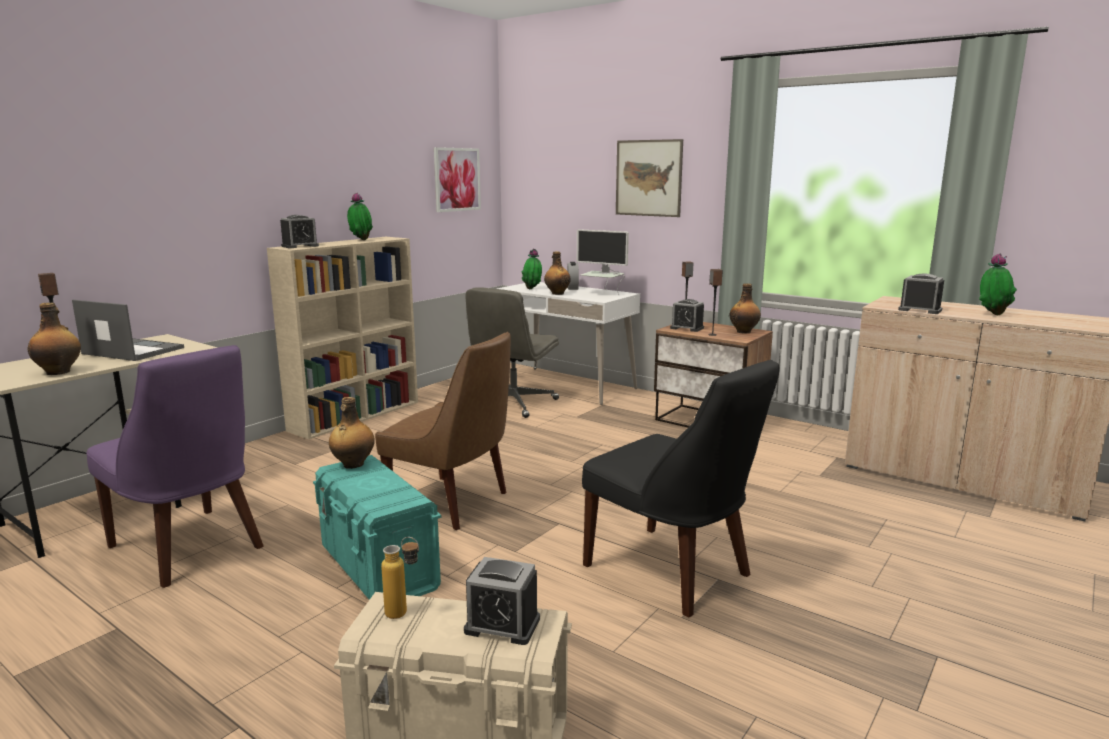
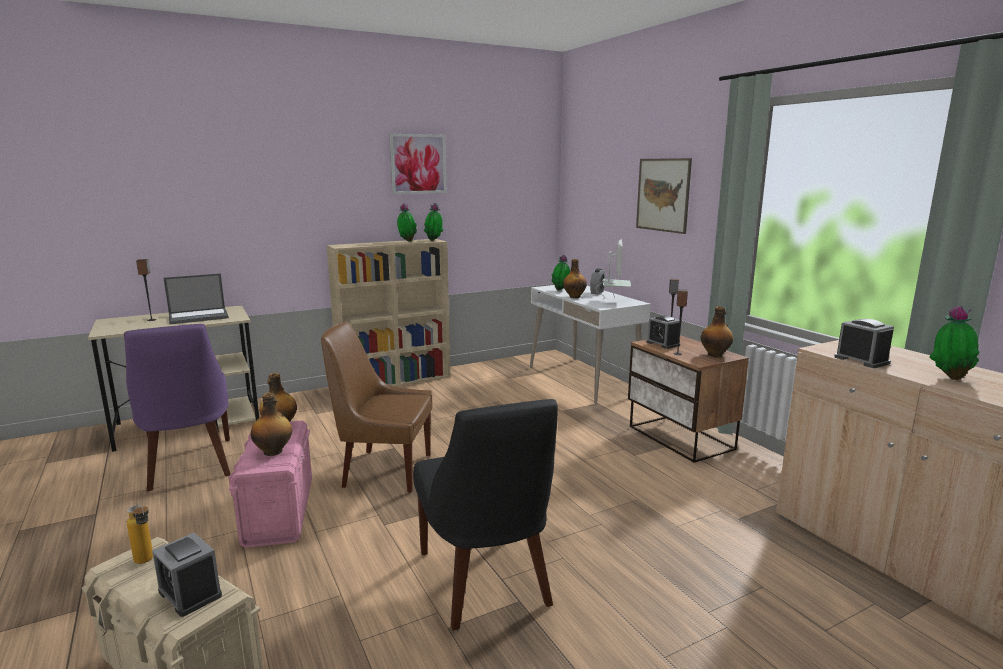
camera: 25 degrees right, 0 degrees up
(59, 372) = (136, 327): bottle -> bottle (274, 451)
(132, 351) = (199, 316): laptop -> laptop turned 105 degrees clockwise
(300, 246) = (350, 245): alarm clock -> none
(378, 568) = (279, 512): turquoise storage box -> pink storage box
(391, 238) = (434, 240): none -> potted plant
(453, 503) = (384, 470): brown chair -> brown chair turned 135 degrees clockwise
(457, 179) = (511, 191): picture -> picture (418, 164)
(513, 404) = (521, 390): grey office chair -> none
(602, 293) = (614, 300): monitor -> monitor turned 135 degrees counterclockwise

